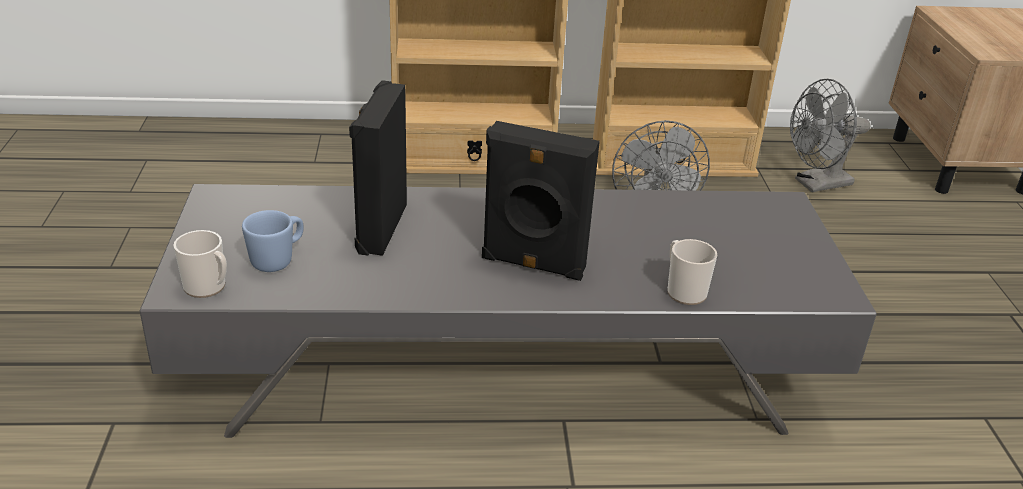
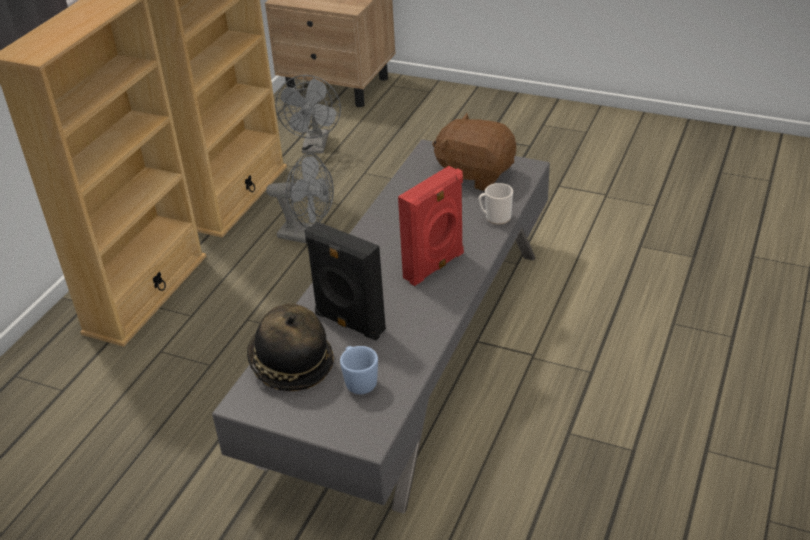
camera: 60 degrees left, 5 degrees up
(208, 287) = (373, 422): mug -> none
(288, 208) = (290, 364): none -> hat
(532, 265) = (435, 266): black speaker -> red speaker
(769, 251) = (475, 174): none -> brown plush toy

